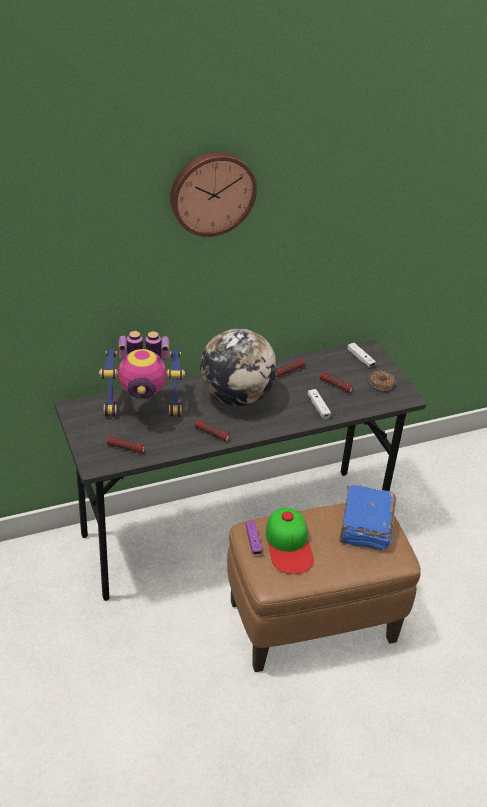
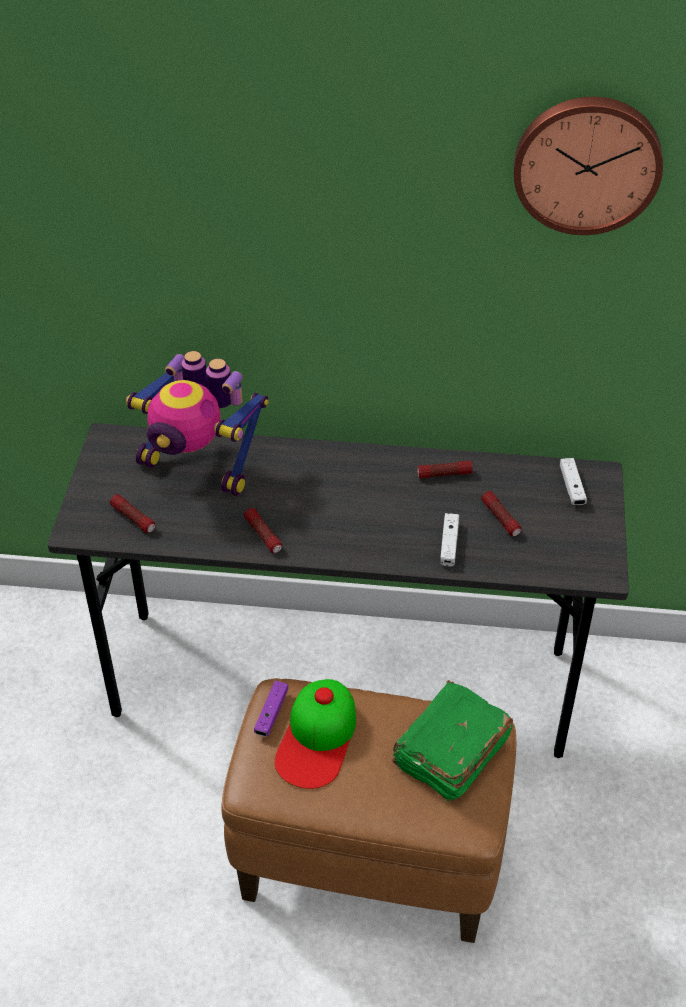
camera: 30 degrees right, 5 degrees up
(211, 192) = (324, 166): wall clock -> wall clock (587, 163)
(236, 396) = (339, 490): globe -> none
(365, 526) = (449, 753): blue book -> green book
(381, 384) = (575, 538): donut -> none

